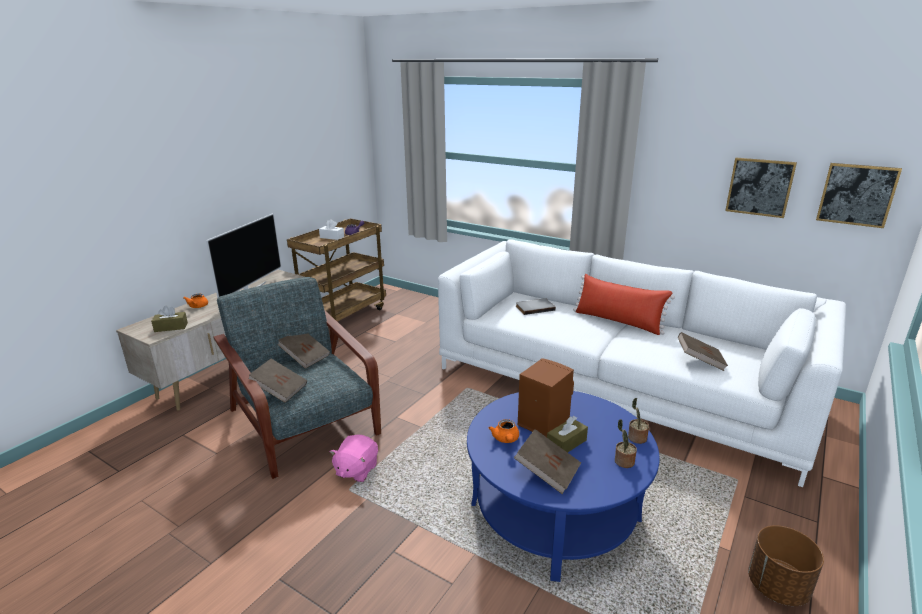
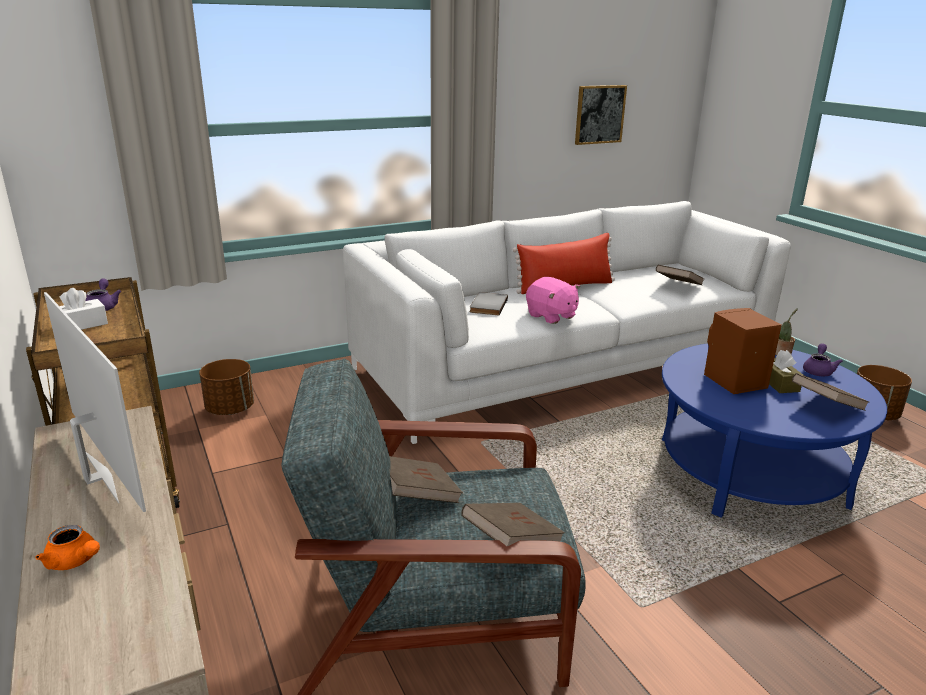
camera: 60 degrees left, 0 degrees up
(171, 327) = (145, 617): brown tissue box -> none
(356, 470) = (600, 588): pink plush toy -> pink plush toy (551, 316)
(420, 313) = (230, 409): none -> brown planter
(506, 439) = (758, 408): orange teapot -> none
(623, 462) = (818, 370): potted plant -> purple teapot
(857, 194) = (664, 109): picture -> none

